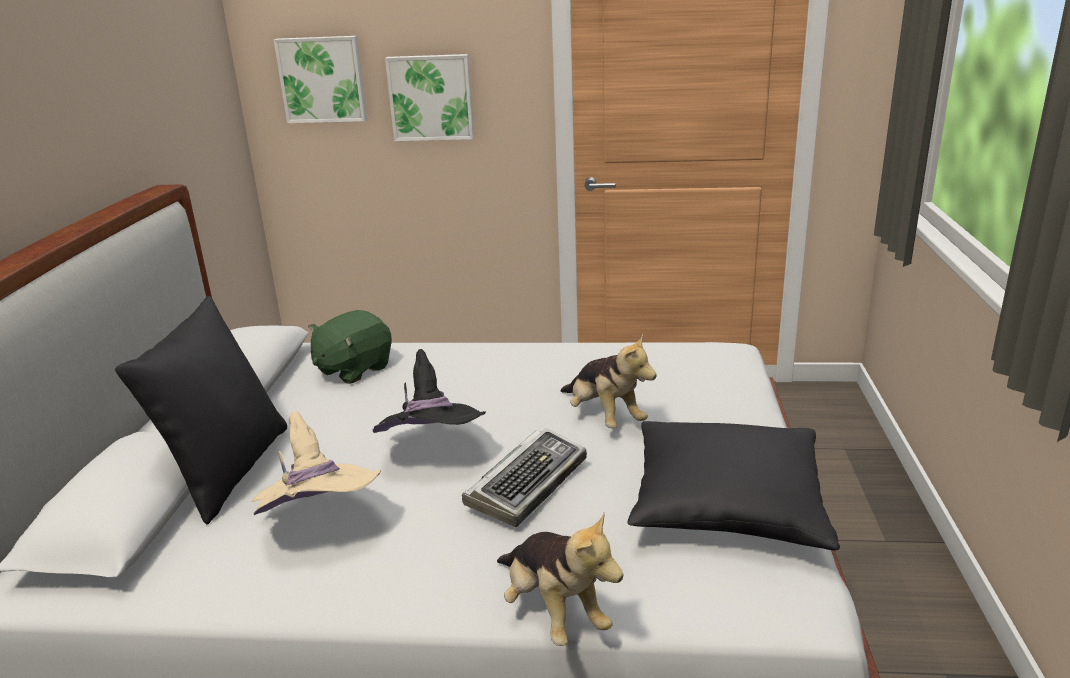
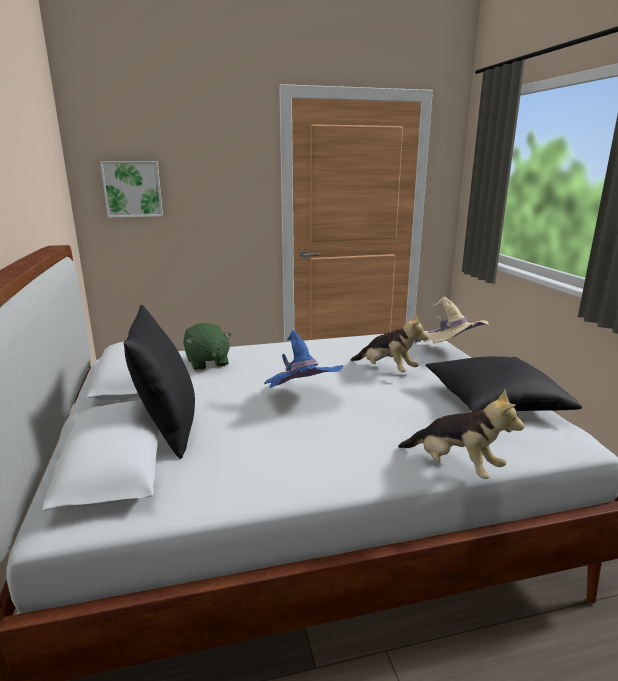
camera: 20 degrees left, 5 degrees down
(319, 524) = (263, 446): beige hat -> beige hat (450, 351)
(353, 369) = (207, 362): green plush toy -> green plush toy turned 45 degrees counterclockwise
(431, 97) = (206, 201): picture -> none
(432, 452) = (301, 398): black hat -> blue hat
(528, 483) = (378, 405): keyboard -> none

